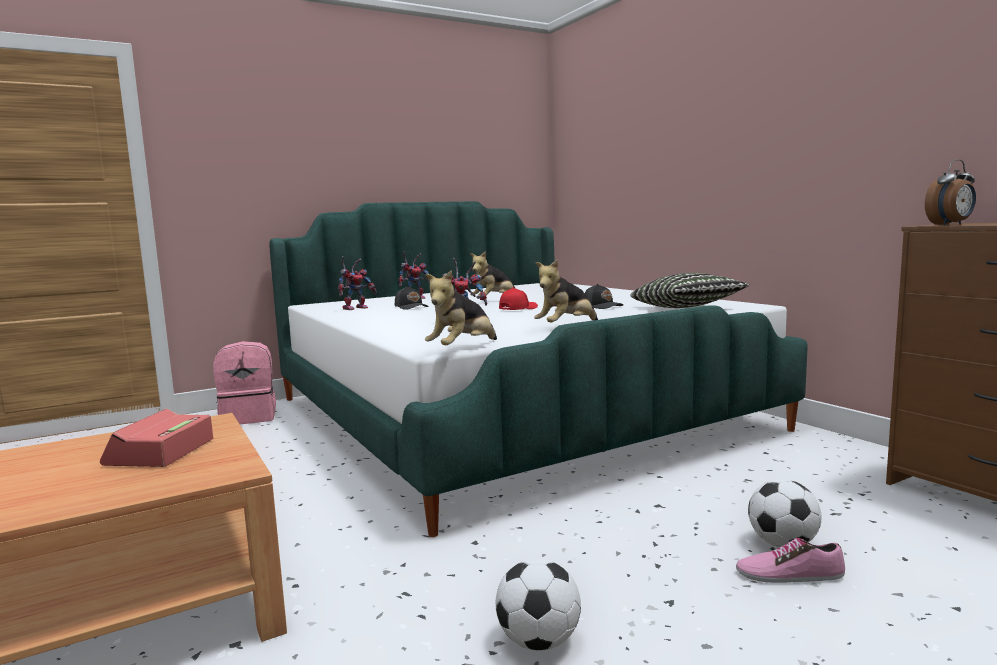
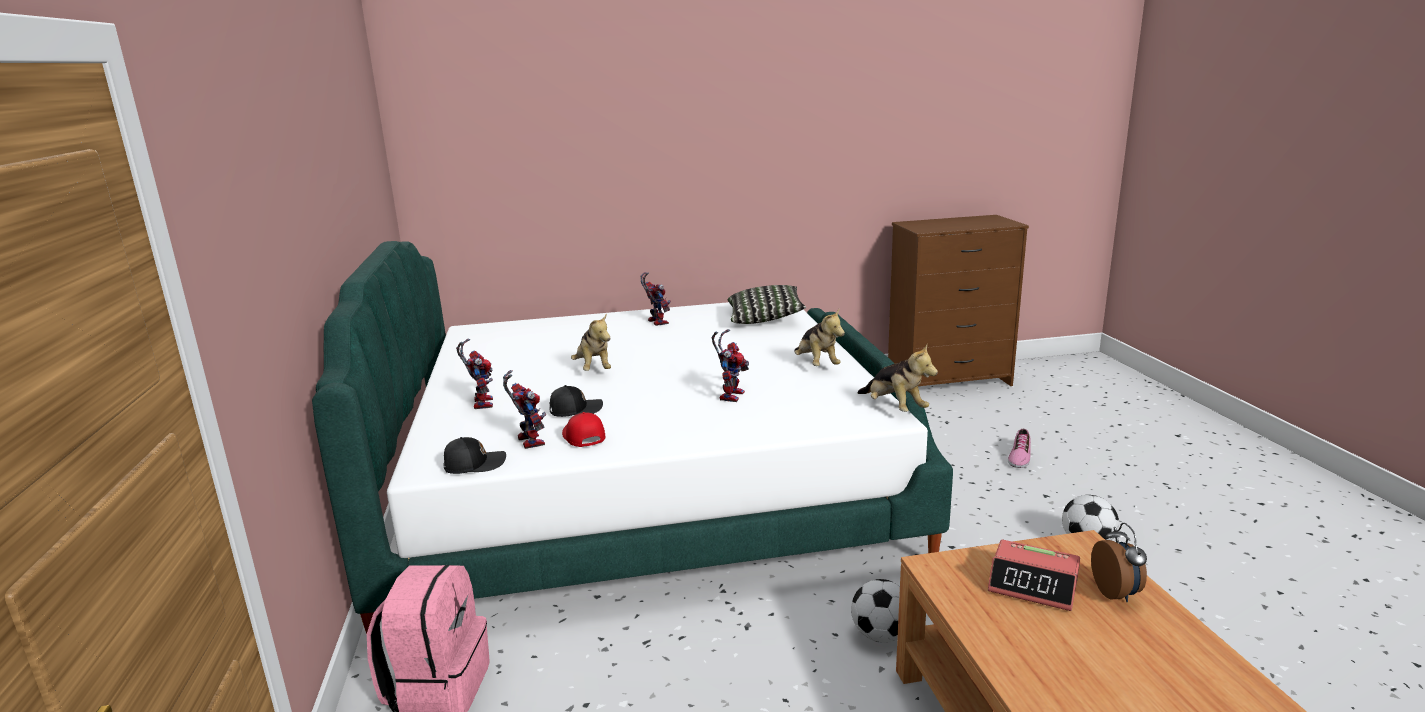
camera: 70 degrees left, 10 degrees up
(517, 309) = (676, 367): red cap -> red cap (582, 437)
(602, 306) = (711, 338): black cap -> black cap (474, 464)
(625, 296) = (655, 322): none -> toy robot
(783, 544) = (983, 447): football -> football (881, 635)
(950, 224) = (933, 229): alarm clock -> alarm clock (1116, 593)

